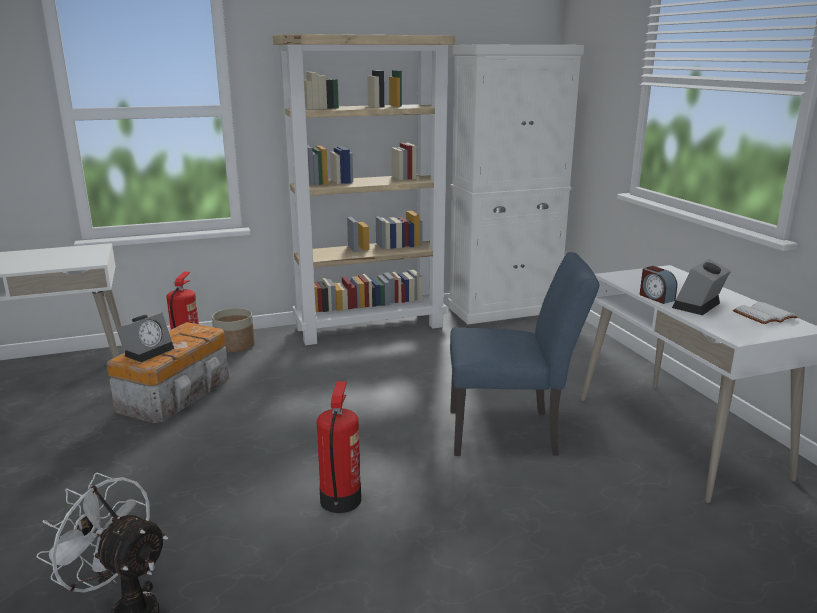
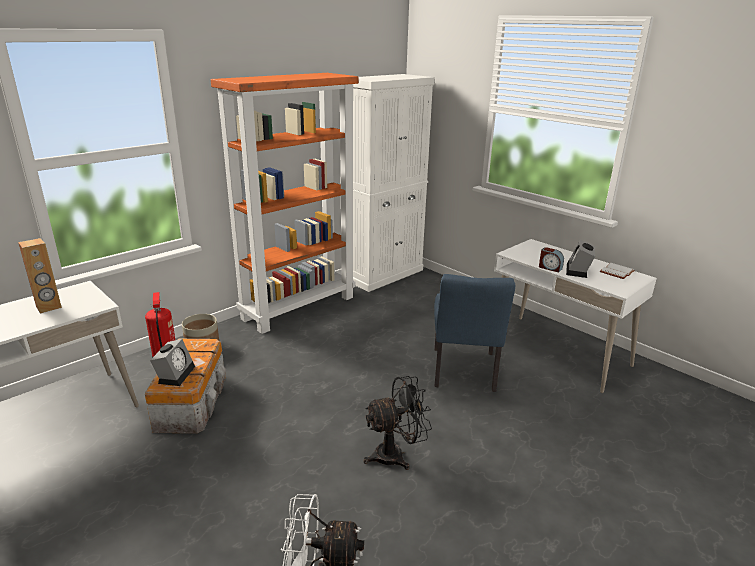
camera: 25 degrees left, 5 degrees up
(50, 257) = (49, 307): none -> brown speaker
(341, 499) = (396, 455): fire extinguisher -> black fan
(370, 327) = (299, 307): beige bookcase -> orange bookcase
(512, 433) = (463, 373): blue chair -> blue chair turned 120 degrees clockwise

